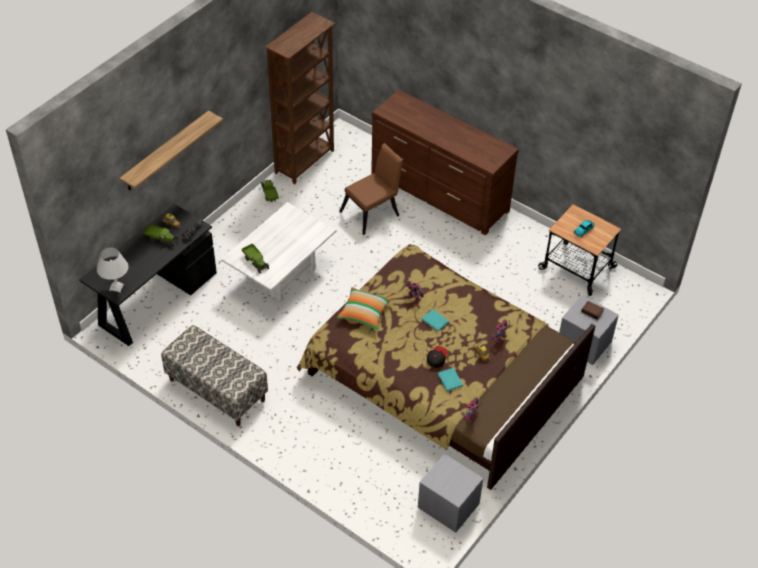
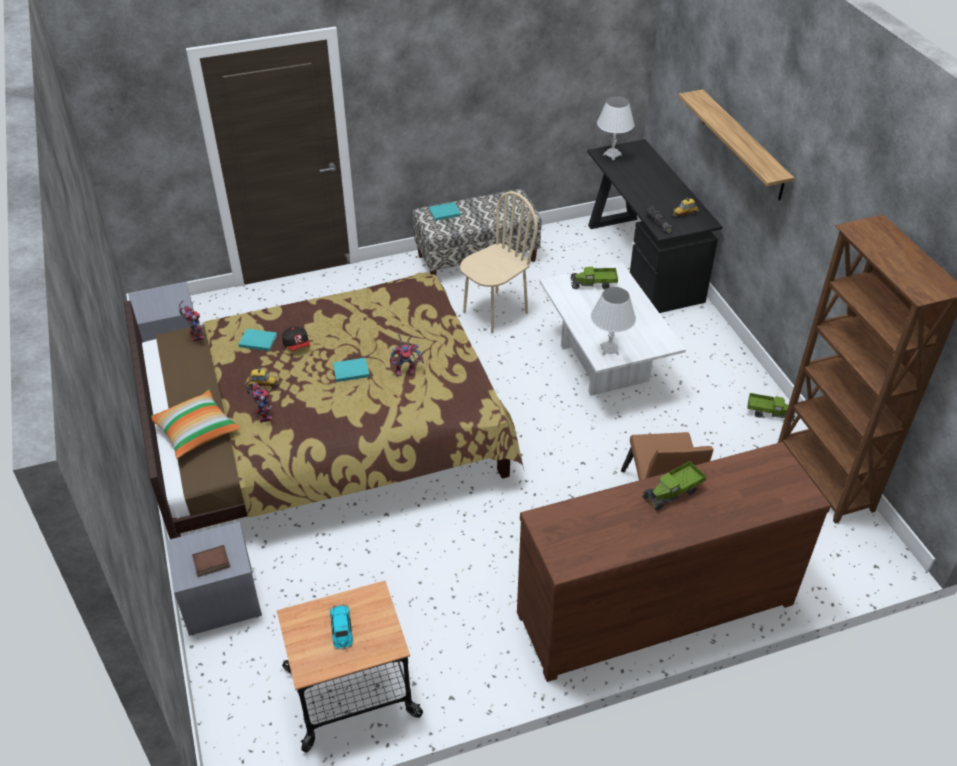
camera: 125 degrees right, 5 degrees down
(162, 239) = (665, 201): toy truck -> toy truck (673, 493)
(226, 380) = (443, 212): none -> turquoise book
(271, 349) = (495, 312): none -> beige chair
(314, 231) = (609, 349): none -> white table lamp
(364, 313) = (424, 320): pillow -> pillow (195, 431)

